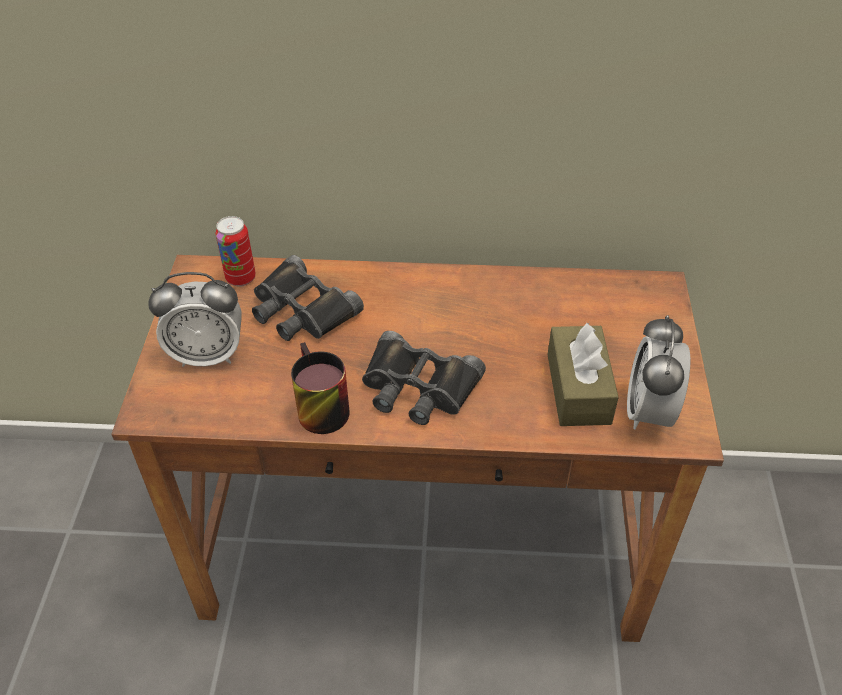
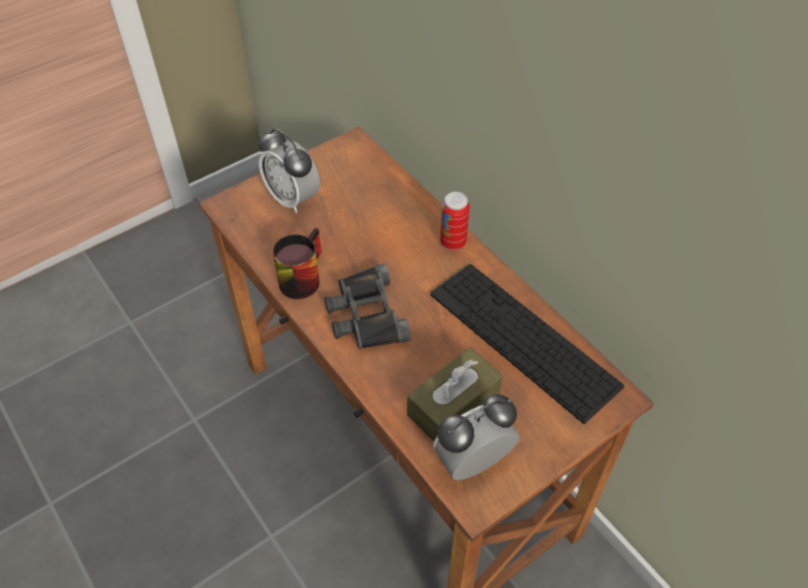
camera: 50 degrees right, 5 degrees up
(241, 278) = (369, 168): can -> can (453, 242)
(301, 310) = (373, 213): black binoculars -> none
(551, 303) = (522, 339): none -> keyboard

